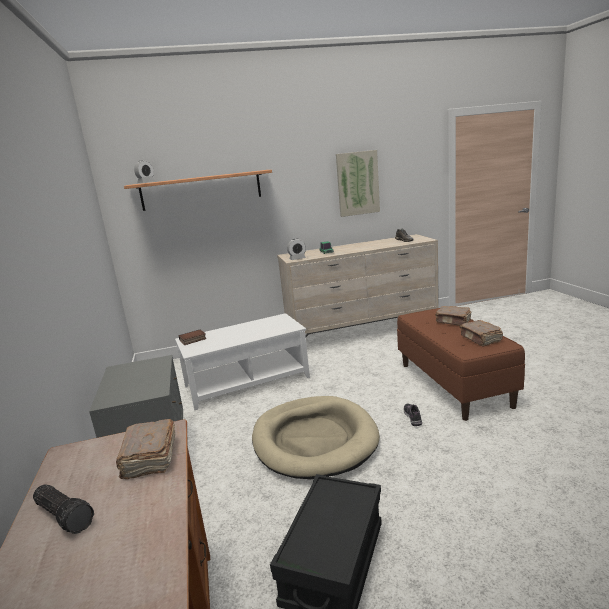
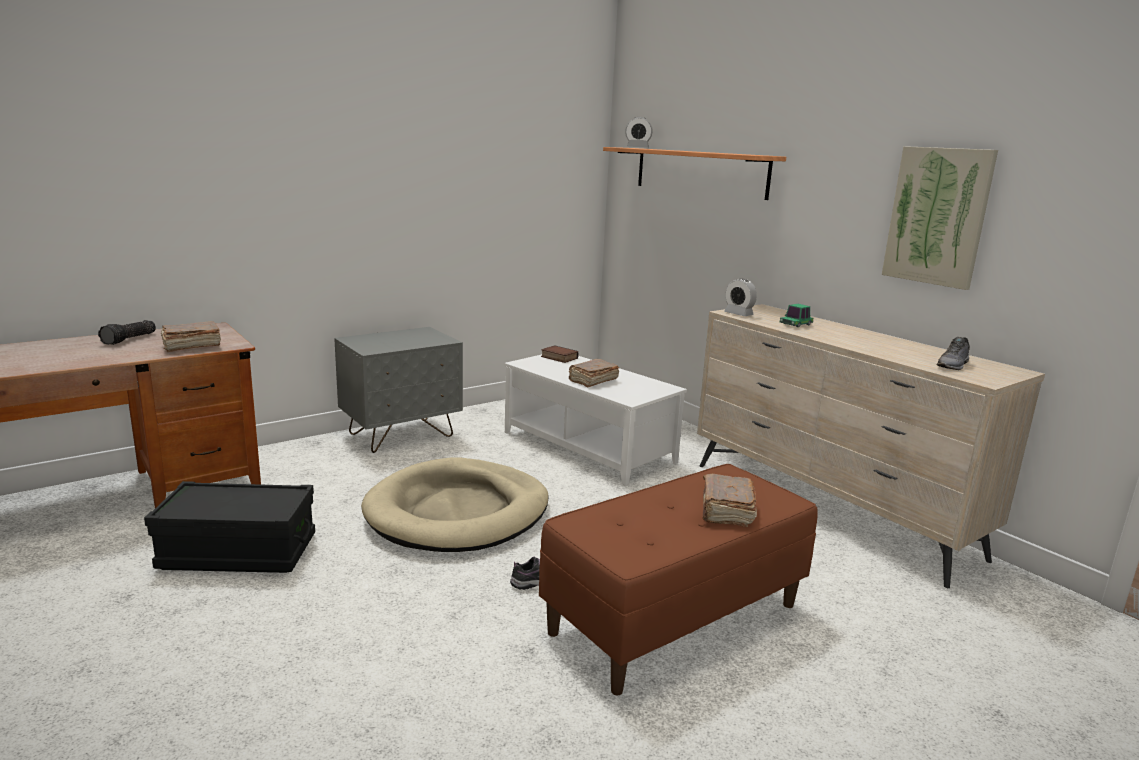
camera: 65 degrees right, 0 degrees up
(481, 339) = (645, 536): brown book -> brown book (592, 381)

